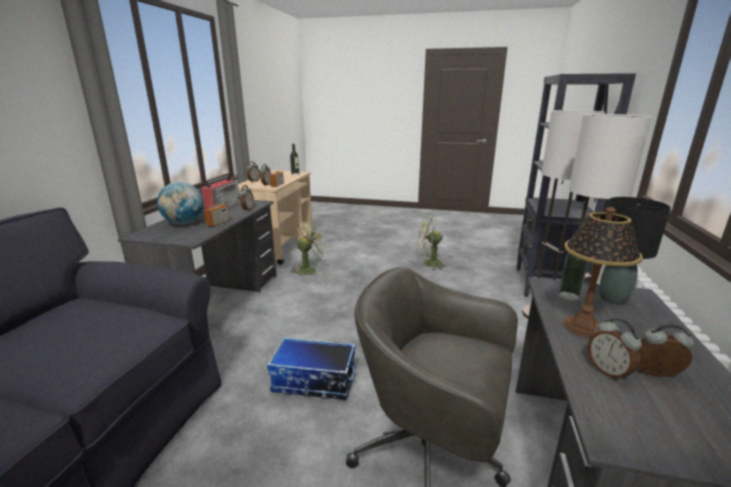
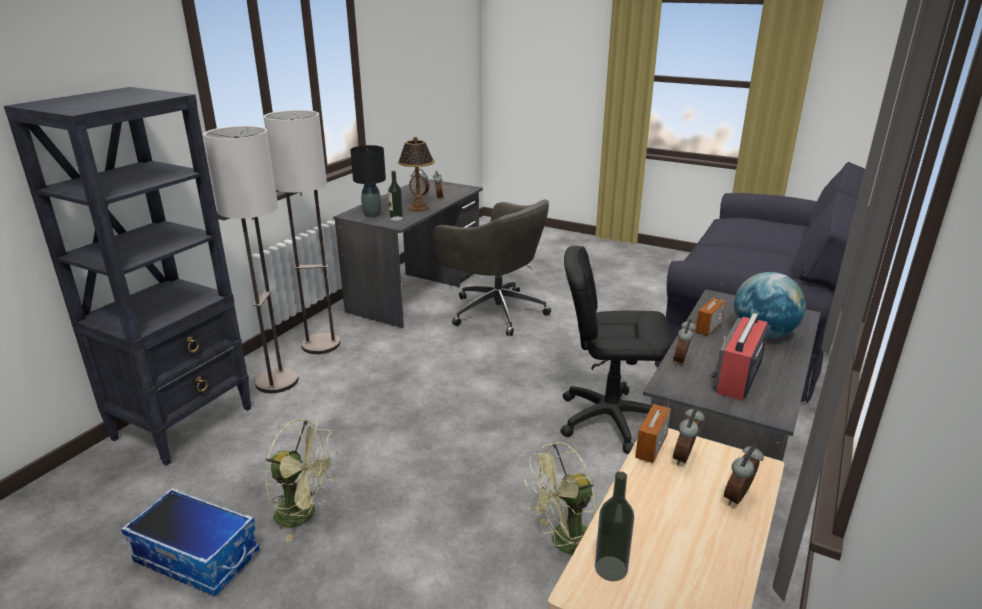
camera: 165 degrees left, 5 degrees up
(280, 324) = (609, 419): none -> black office chair
(313, 382) = (568, 356): storage box -> storage box (199, 557)

